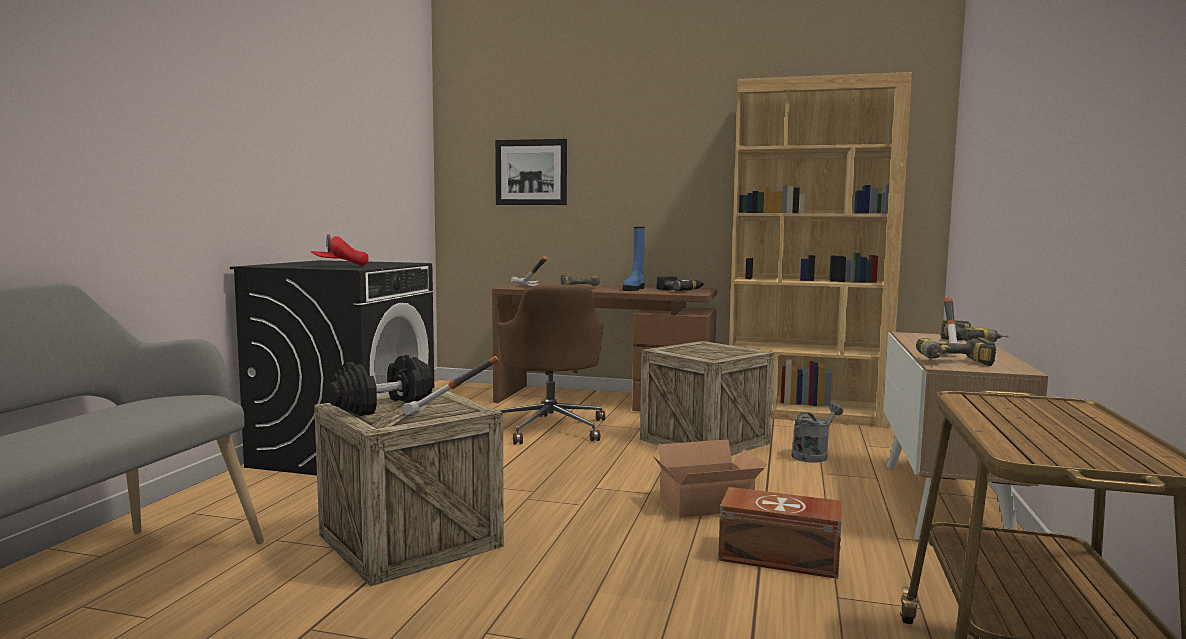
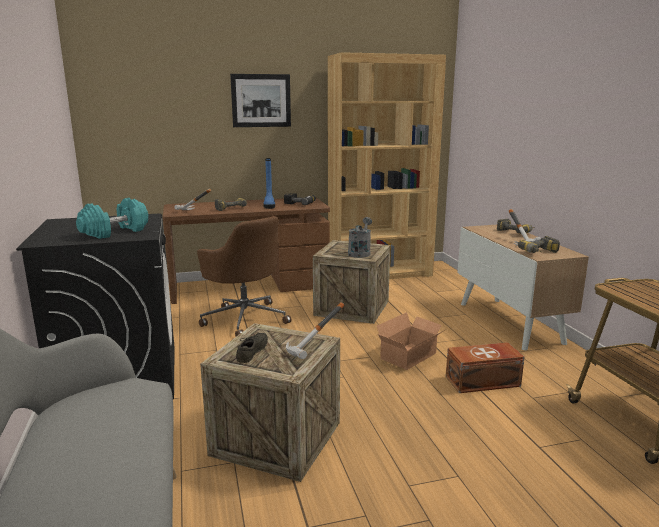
camera: 30 degrees left, 10 degrees up
(340, 266) = (115, 232): red cap -> turquoise dumbbell
(382, 406) = (254, 352): black dumbbell -> grey shoe
(531, 172) = (165, 114): picture -> picture (261, 100)
(813, 455) = (419, 305): grey watering can -> grey watering can (360, 252)

